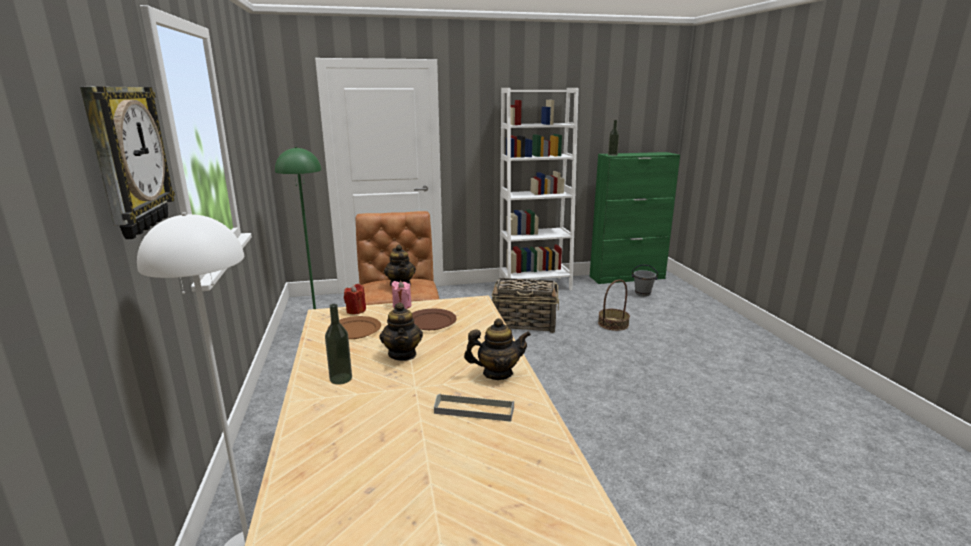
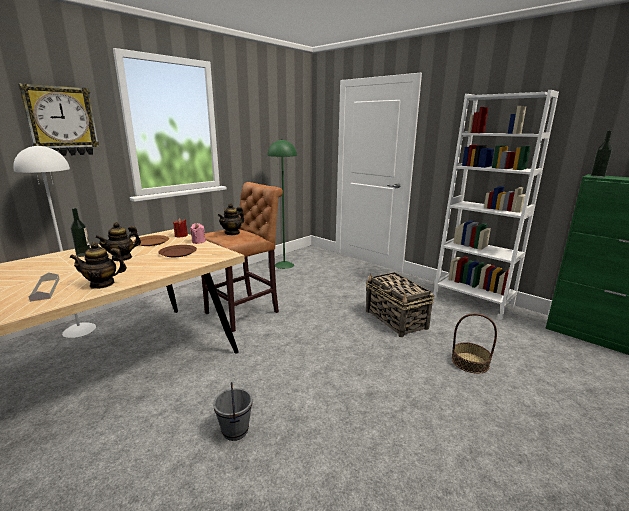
camera: 55 degrees right, 0 degrees up
(497, 373) = (102, 284): teapot -> teapot turned 120 degrees clockwise
(642, 293) = (580, 361): grey bucket -> grey bucket (235, 431)

